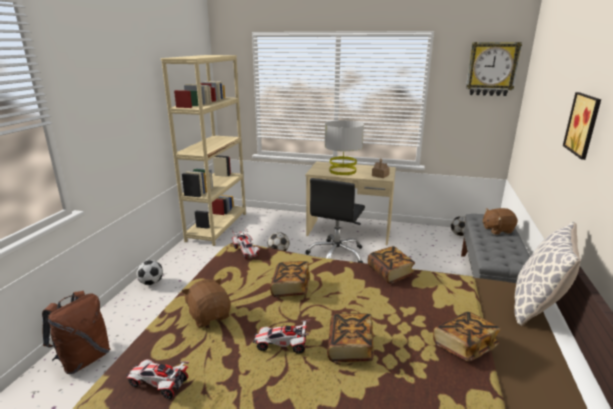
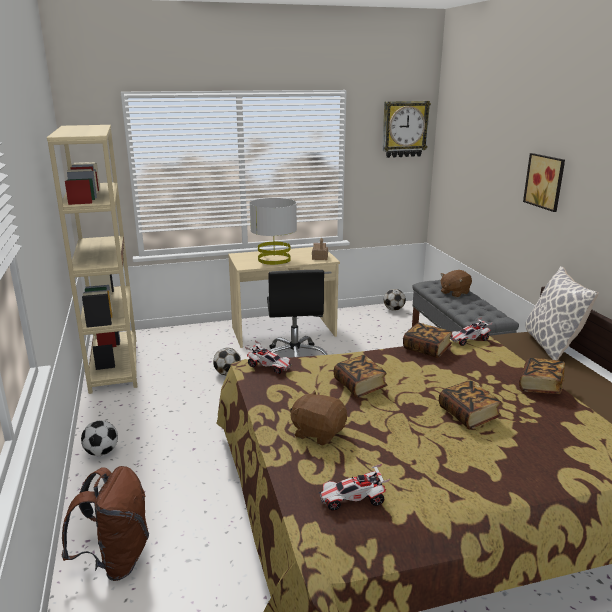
camera: 30 degrees left, 0 degrees up
(282, 345) = (415, 432): toy car -> toy car (469, 340)

